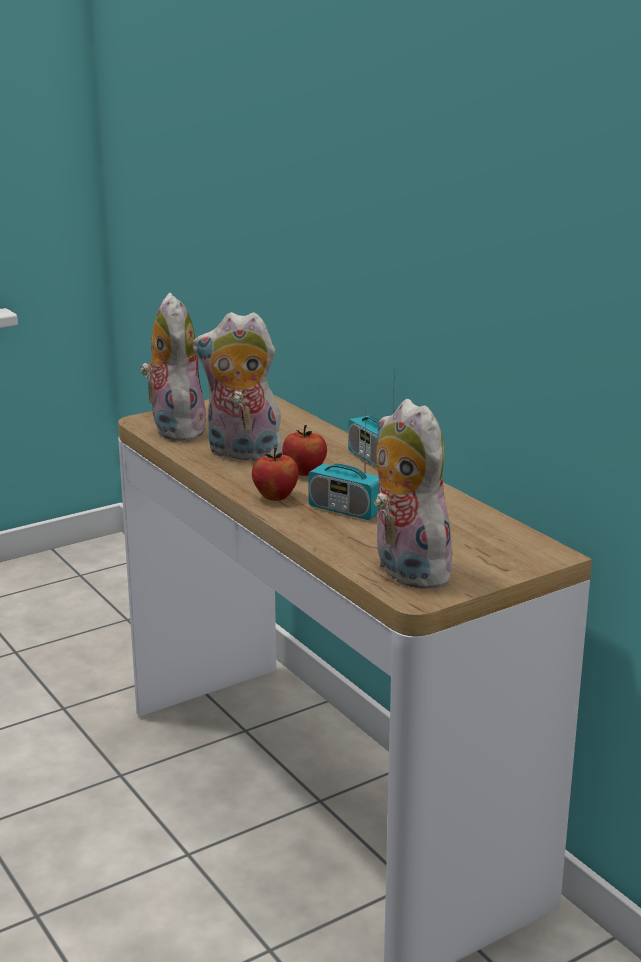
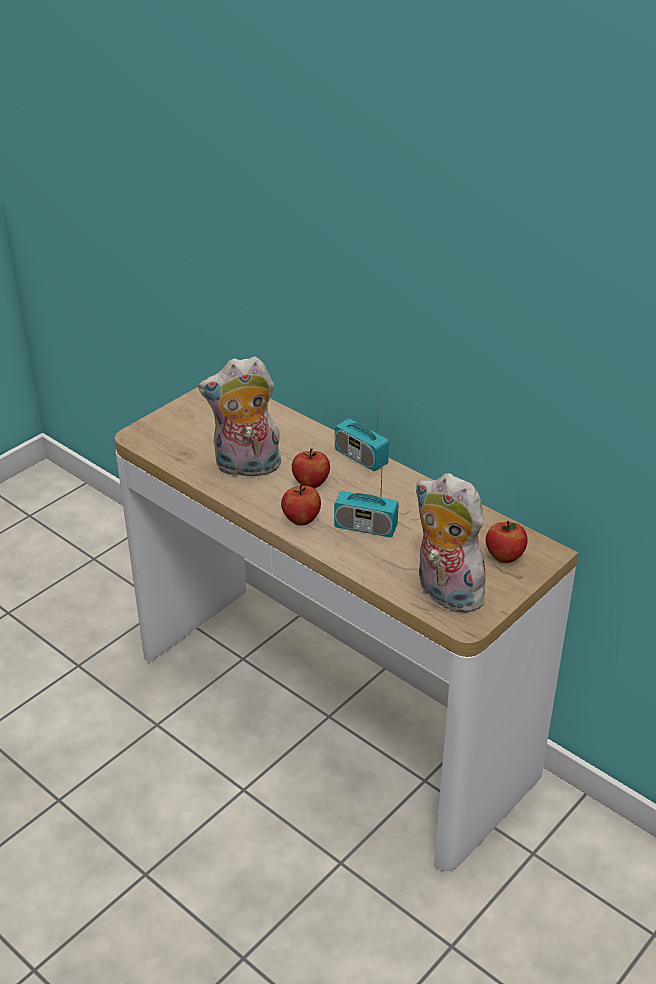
camera: 15 degrees left, 15 degrees up
(174, 429) = (171, 443): plush toy -> none
(496, 551) = (504, 557): none -> apple

